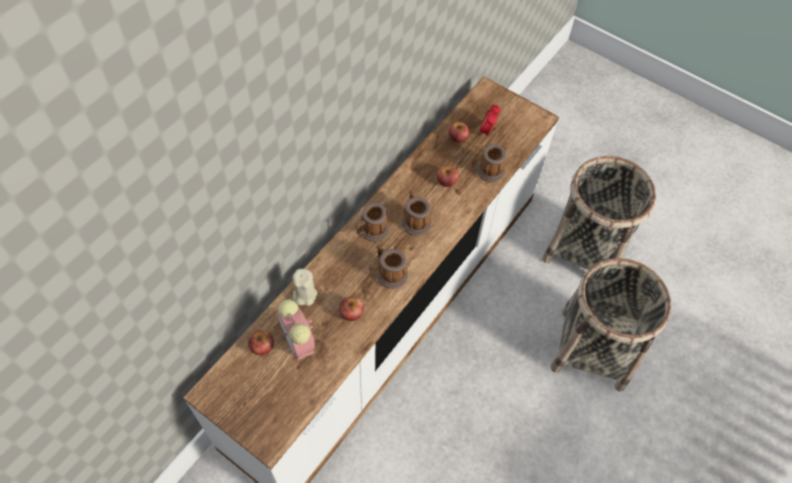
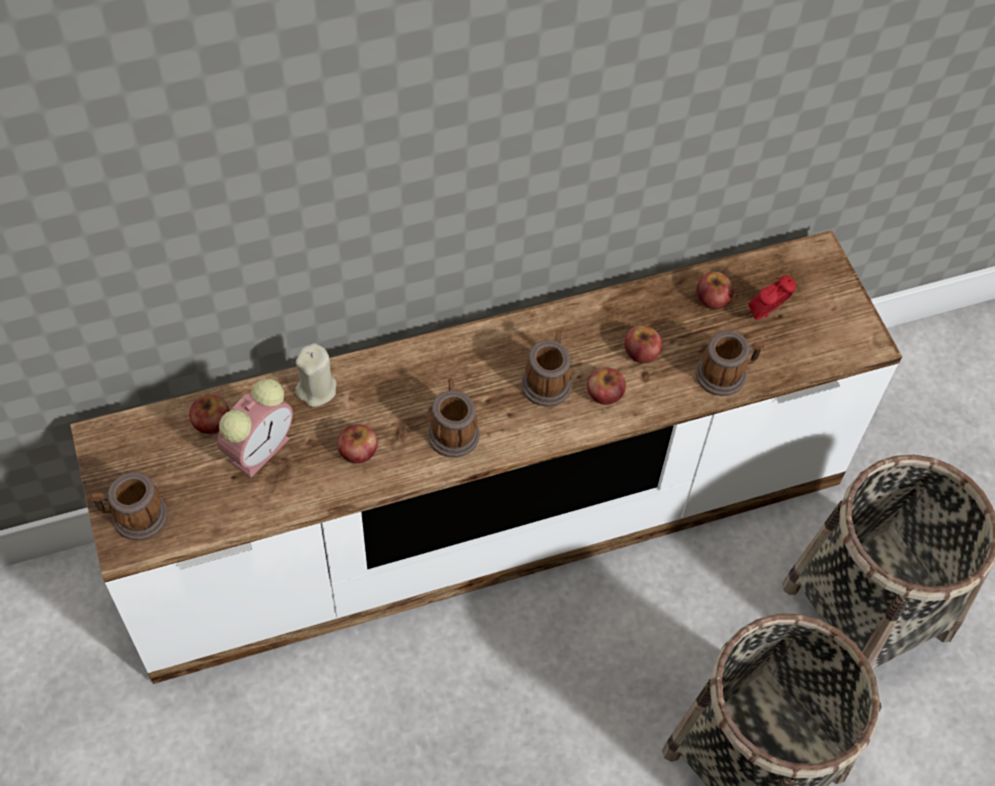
camera: 35 degrees right, 0 degrees up
(300, 343) = (260, 447): alarm clock -> alarm clock turned 150 degrees counterclockwise
(371, 231) = (474, 358): mug -> mug (133, 517)
(446, 210) = (605, 393): none -> apple

